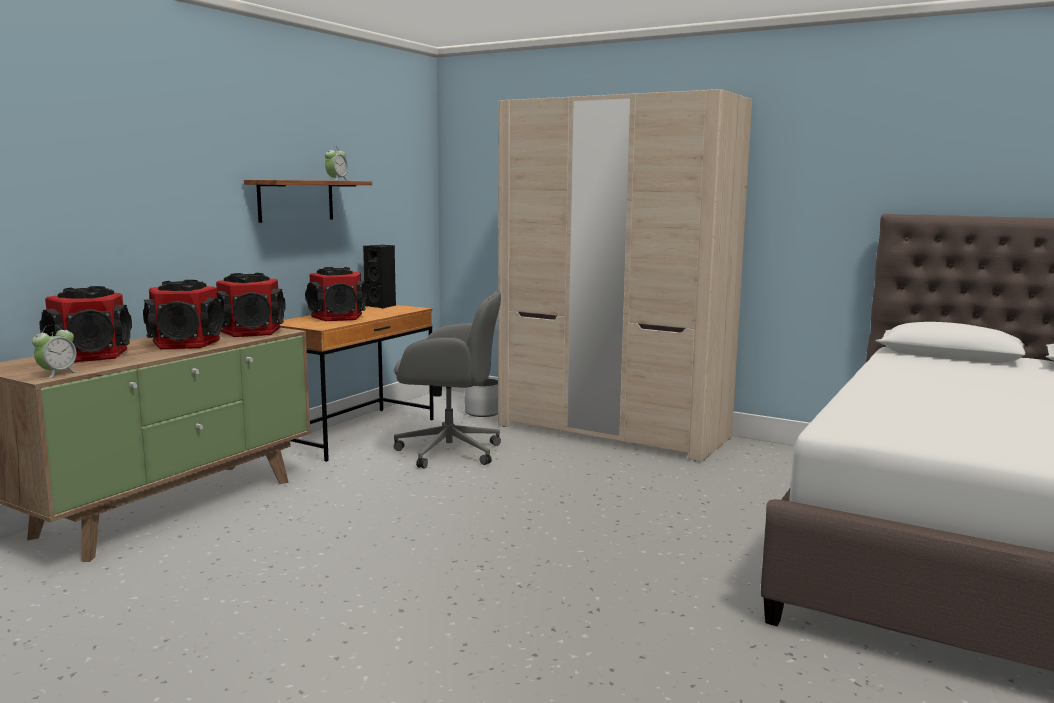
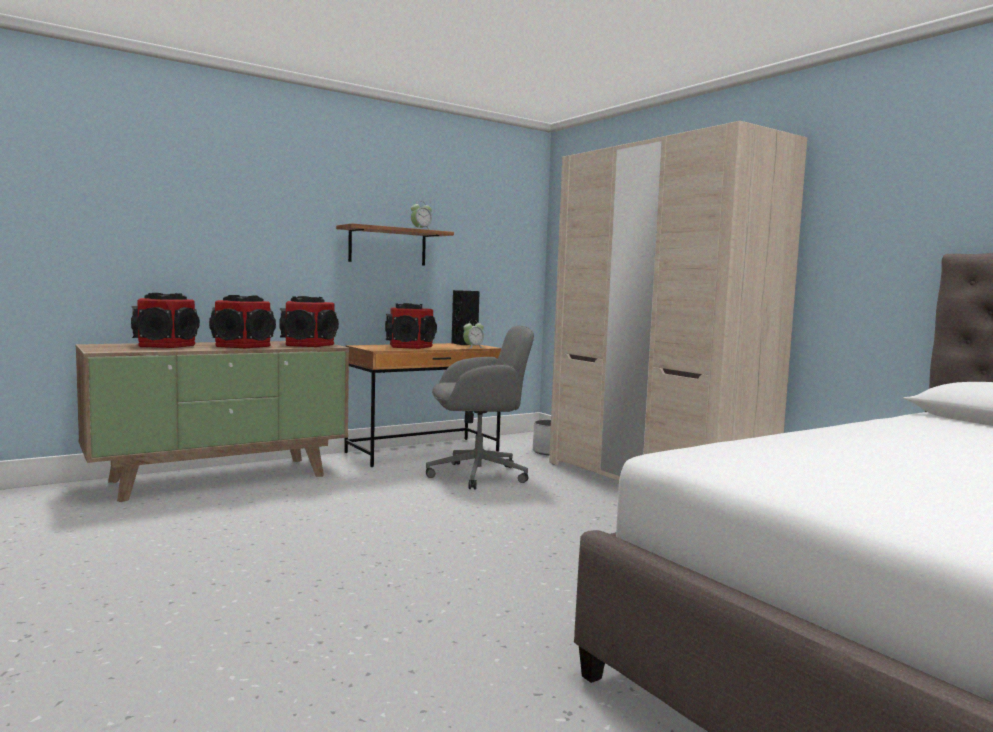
camera: 25 degrees right, 5 degrees down
(57, 374) = (113, 350): alarm clock -> alarm clock (473, 347)
(449, 452) = (478, 475): grey office chair -> grey office chair turned 45 degrees counterclockwise

